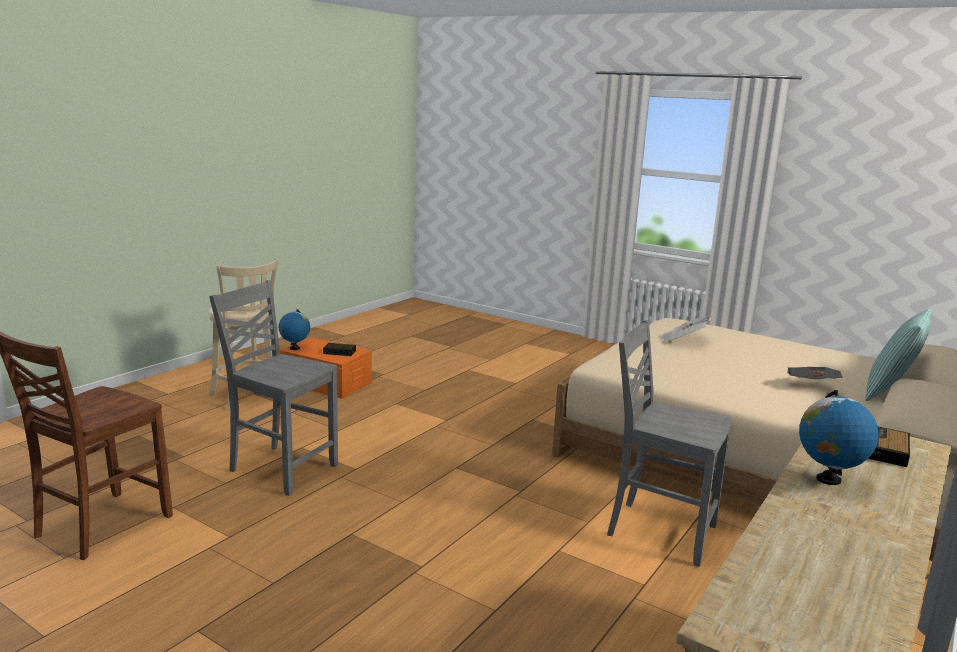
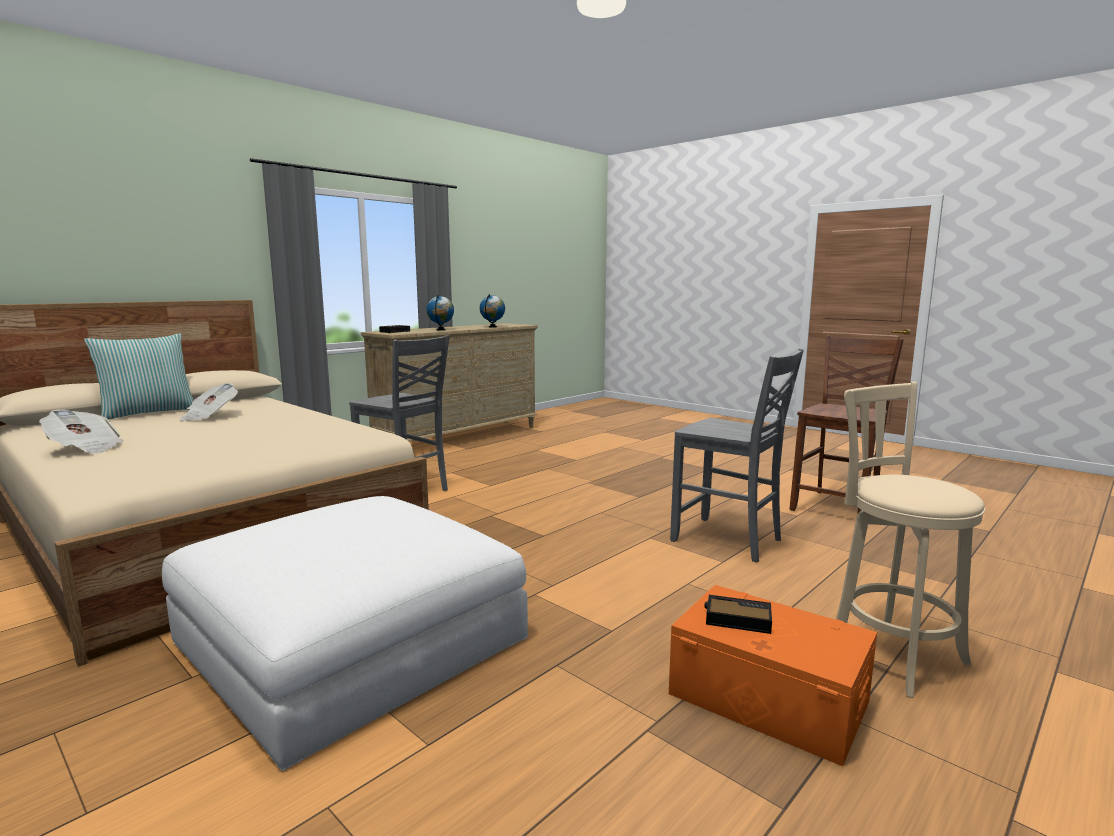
camera: 170 degrees left, 5 degrees down
(295, 348) = (846, 632): globe -> globe (492, 327)
(536, 396) = (351, 640): none -> white ottoman
(682, 340) = (206, 451): newspaper -> newspaper (85, 448)

